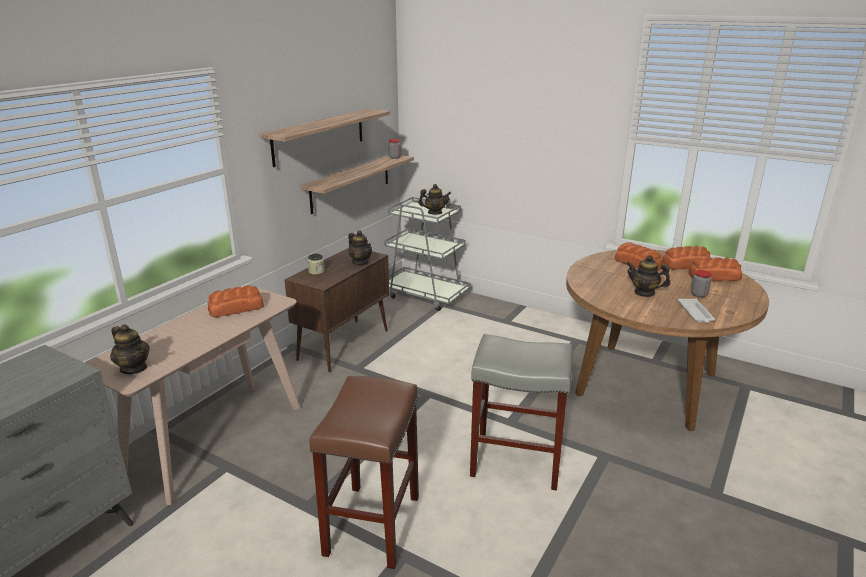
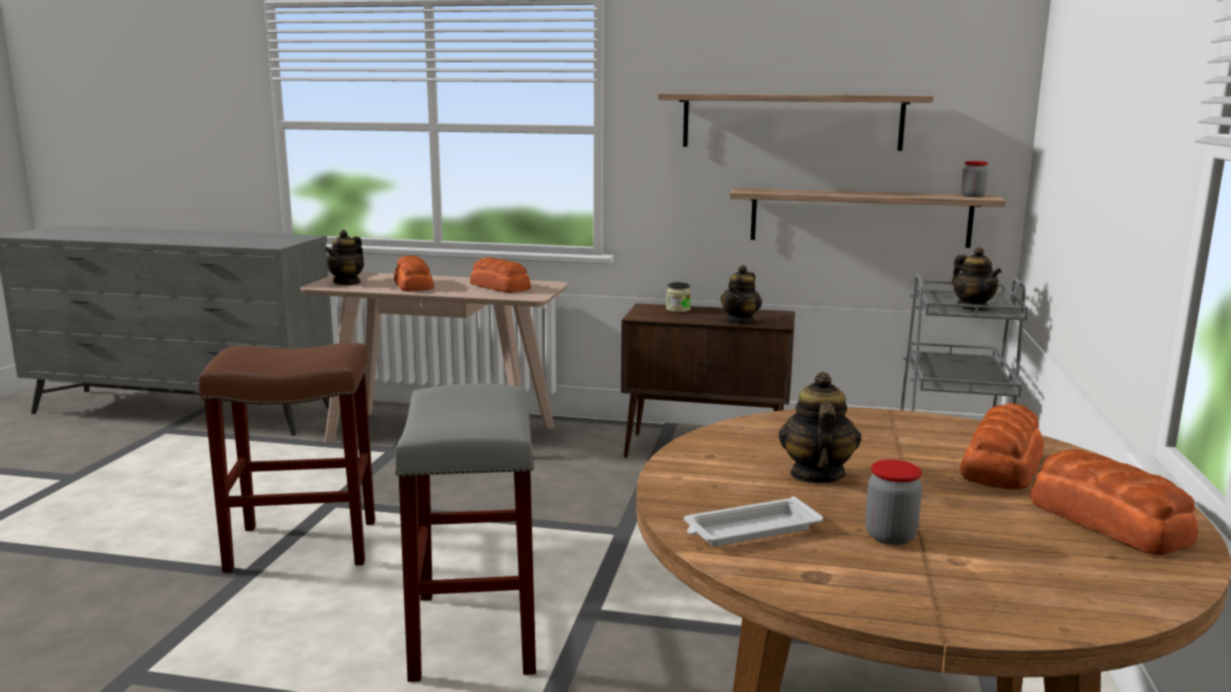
camera: 70 degrees right, 10 degrees down
(713, 276) = (1073, 560): bread -> bread (414, 285)

